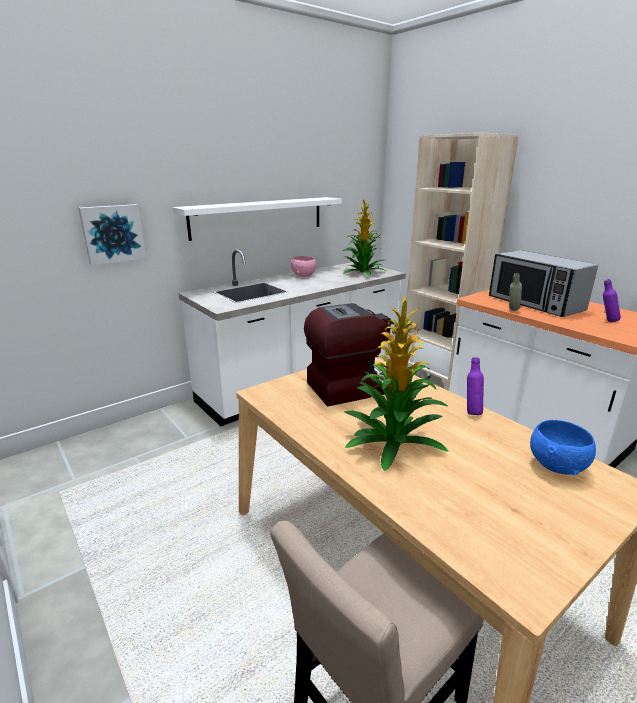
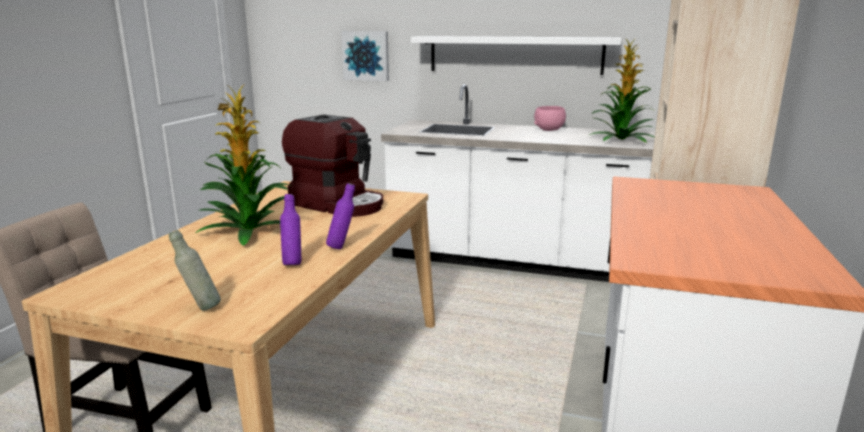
camera: 55 degrees right, 5 degrees down
(512, 310) = (624, 199): grey bottle -> grey bottle (200, 308)
(534, 304) = (692, 206): microwave -> none
(557, 466) = (262, 290): blue bowl -> none
(606, 321) = (710, 246): purple bottle -> purple bottle (293, 263)

